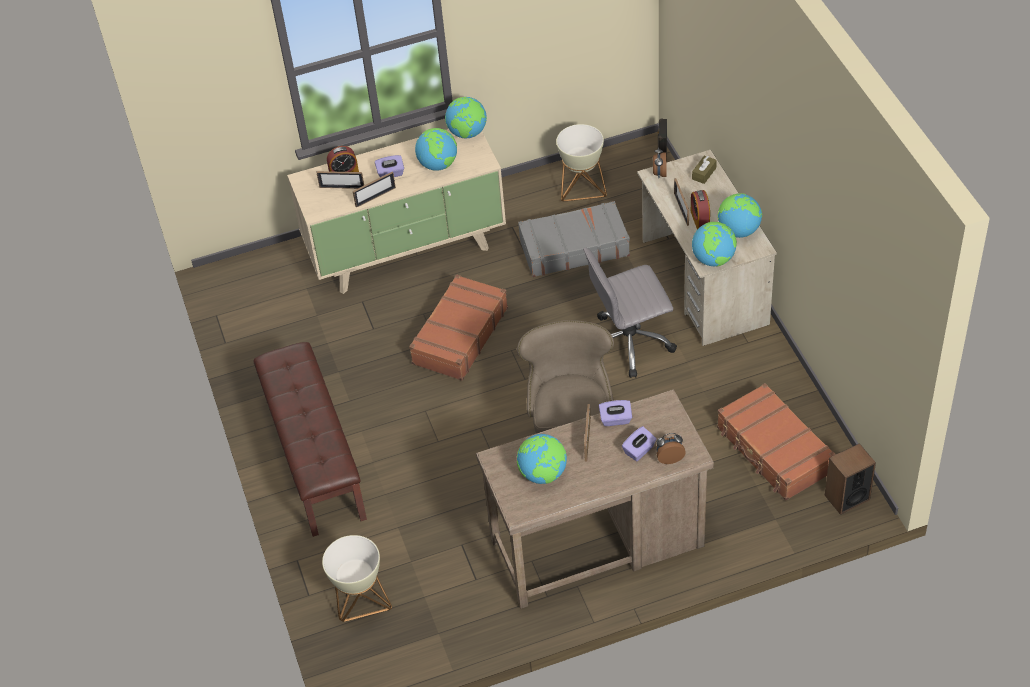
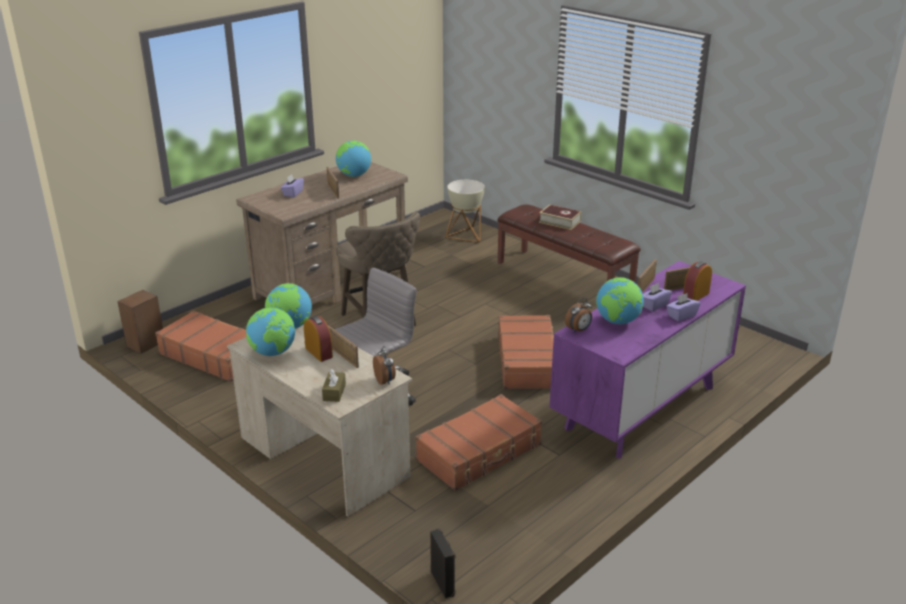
camera: 150 degrees right, 20 degrees down
(302, 426) = (560, 222): none -> book
(406, 249) = (642, 408): beige dresser -> purple dresser
(467, 133) = (619, 352): globe -> none
(573, 247) = (480, 453): grey suitcase -> brown suitcase
(582, 189) = (515, 514): planter -> none
(615, 420) = (318, 201): purple tissue box -> purple tissue box (681, 315)
(669, 458) = (269, 194): alarm clock -> alarm clock (579, 330)

